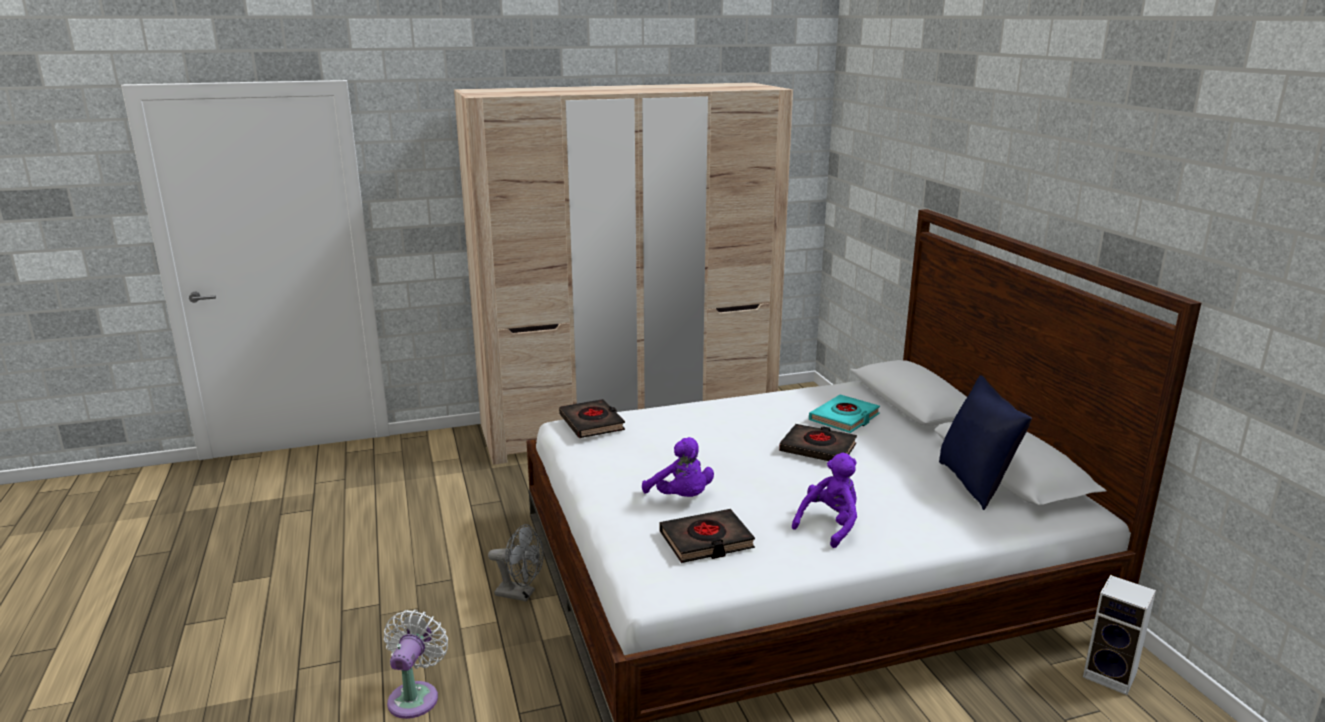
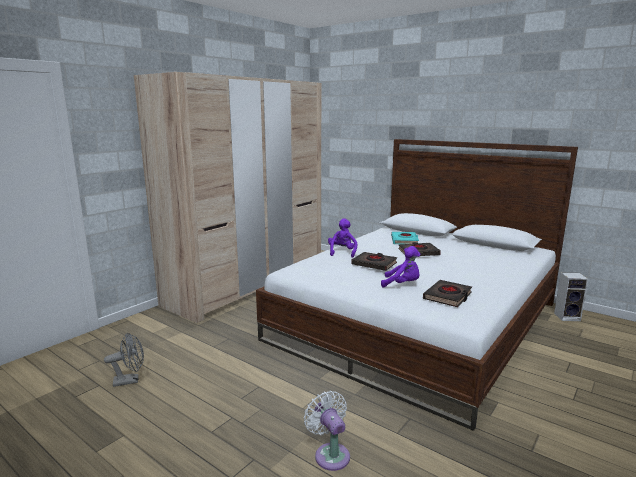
camera: 35 degrees left, 5 degrees down
(520, 594) = (310, 378): grey fan -> grey fan (130, 380)
(592, 423) = (301, 267): black book -> black book (374, 264)
(830, 525) = (478, 277): purple plush toy -> purple plush toy (342, 252)
(975, 484) = (493, 250): blue pillow -> none

